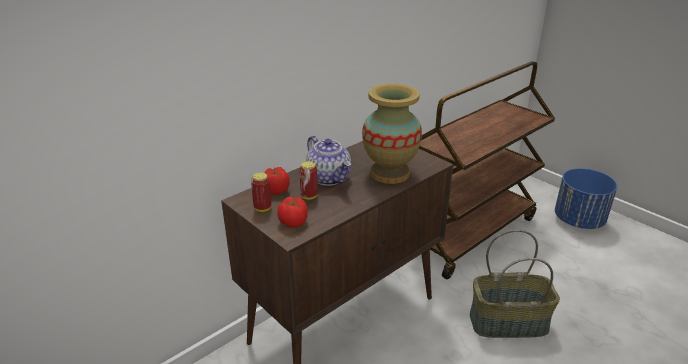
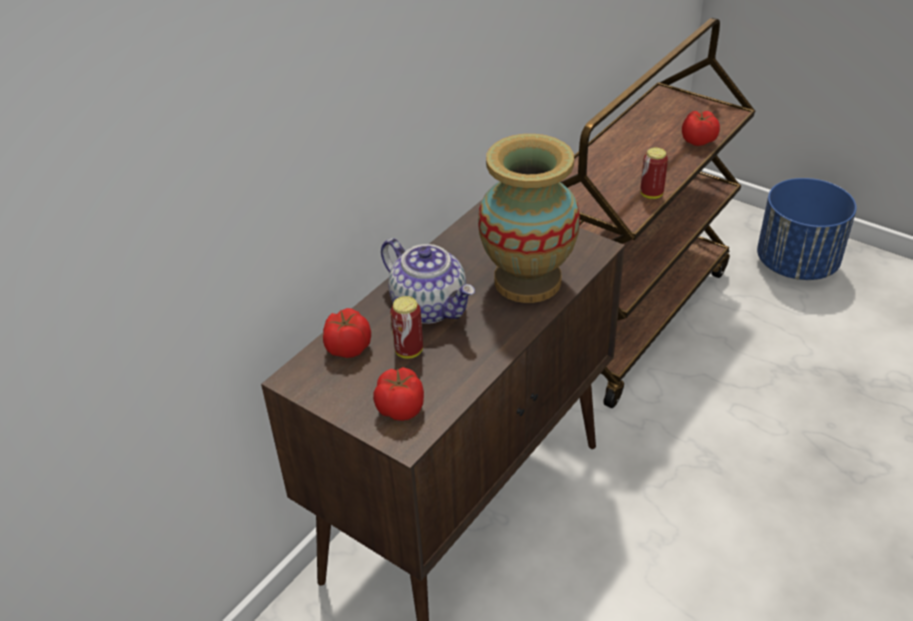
camera: 10 degrees left, 10 degrees up
(262, 208) = (339, 389): can -> can (651, 194)
(508, 321) = (723, 465): basket -> none
(517, 127) = (699, 141): none -> tomato

